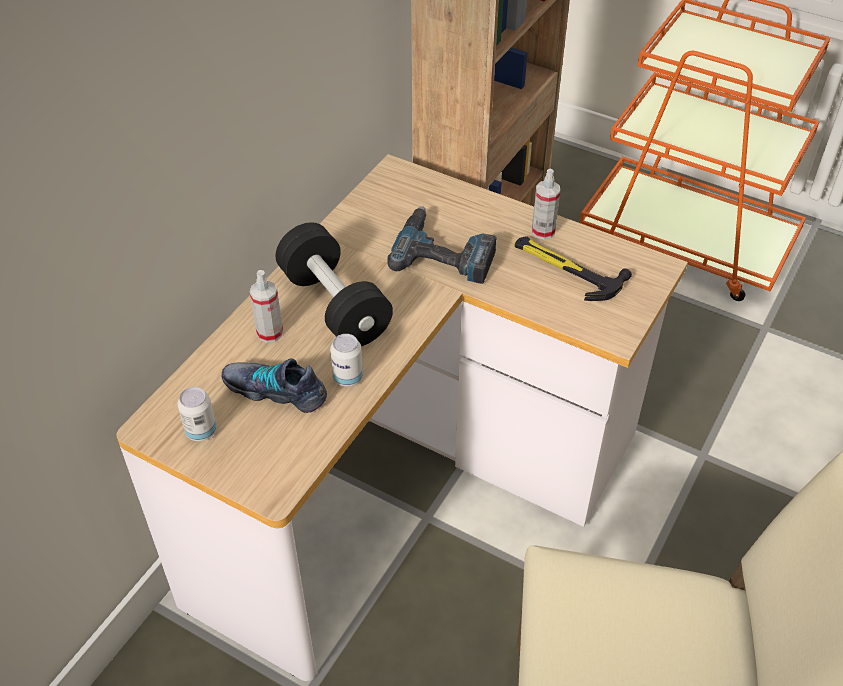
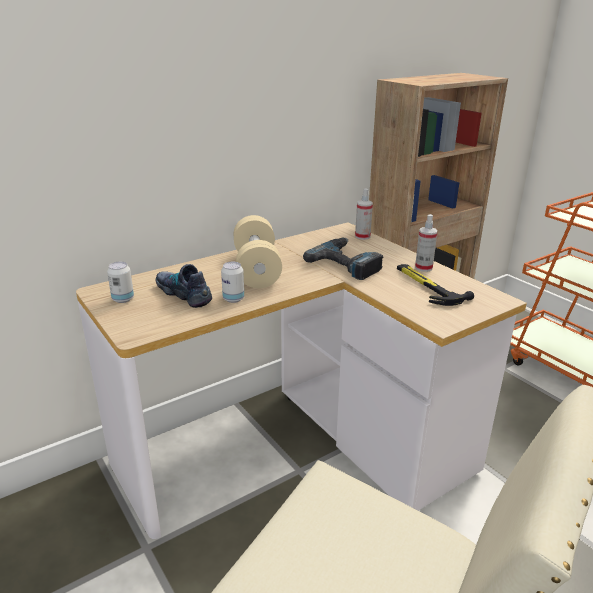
camera: 25 degrees right, 20 degrees down
(270, 333) = (207, 271): spray bottle -> spray bottle (362, 236)
(334, 305) = (256, 269): black dumbbell -> beige dumbbell

